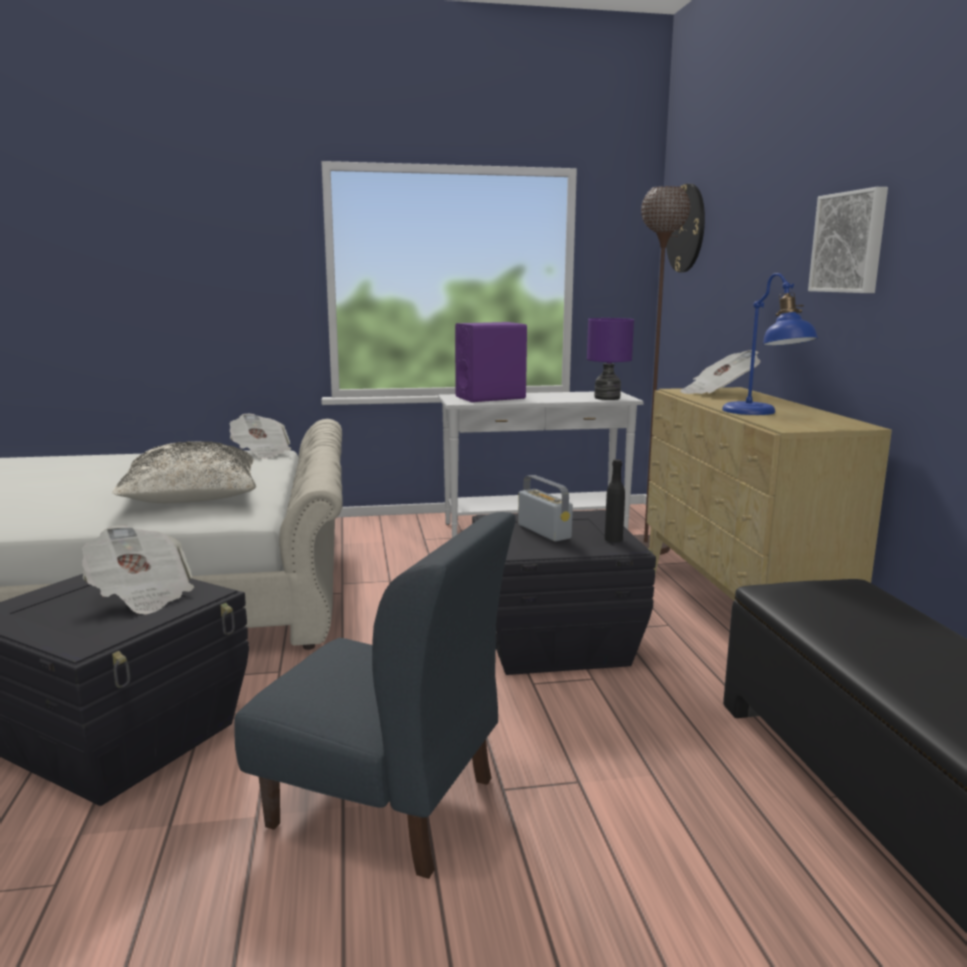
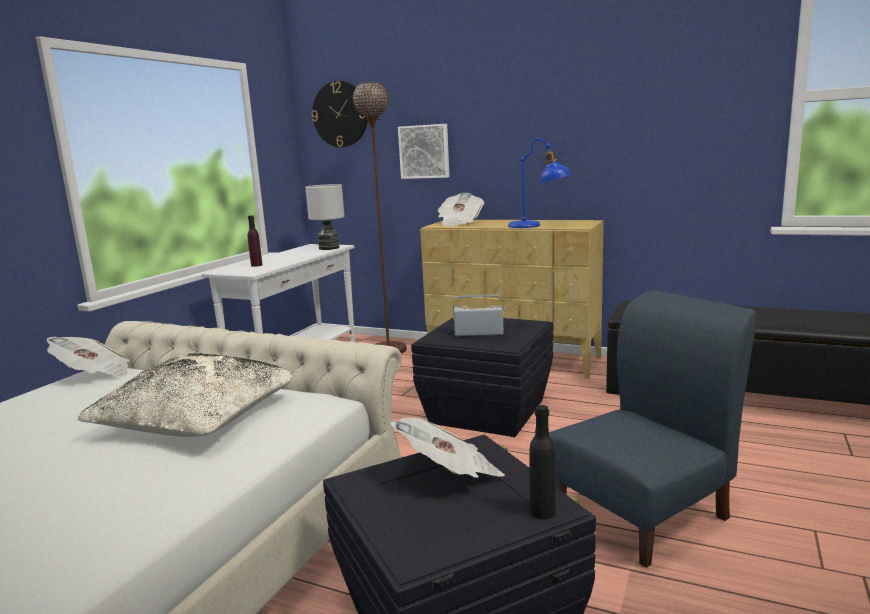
camera: 55 degrees left, 0 degrees up
(490, 397) = (256, 265): purple speaker -> purple bottle
(607, 398) = (329, 248): purple table lamp -> grey table lamp
(613, 539) = (516, 323): black bottle -> black bottle (542, 512)
(850, 242) = (542, 120): picture -> picture (424, 151)

